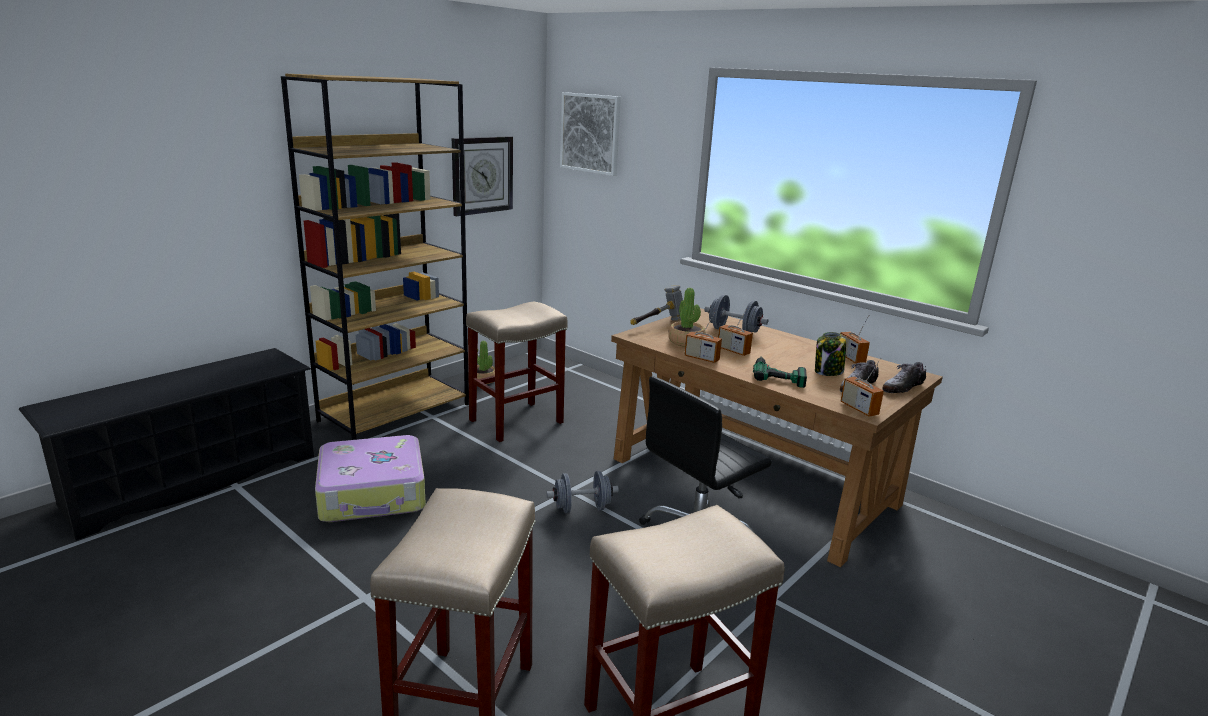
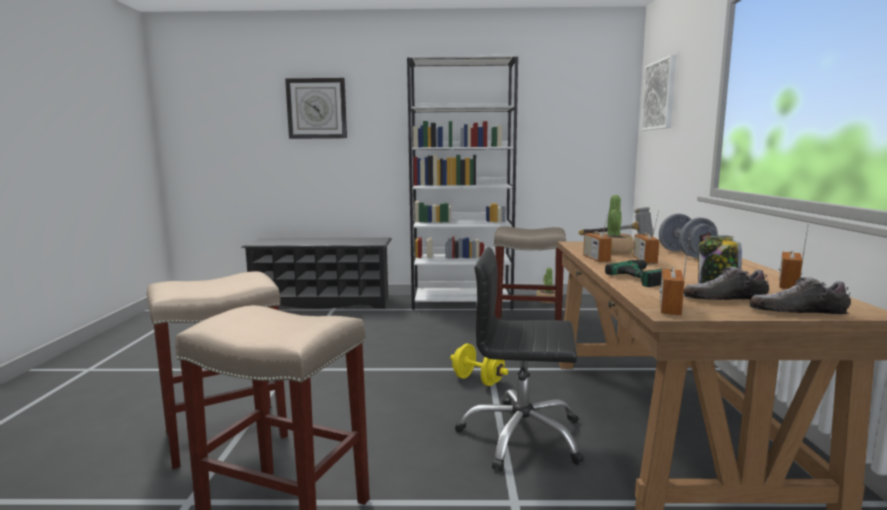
camera: 50 degrees right, 10 degrees down
(373, 493) = (379, 331): suitcase -> none
(395, 412) = (462, 302): brown bookcase -> white bookcase
(482, 175) = (568, 137): wall clock -> wall clock (317, 108)
(582, 508) = (478, 380): grey dumbbell -> yellow dumbbell

